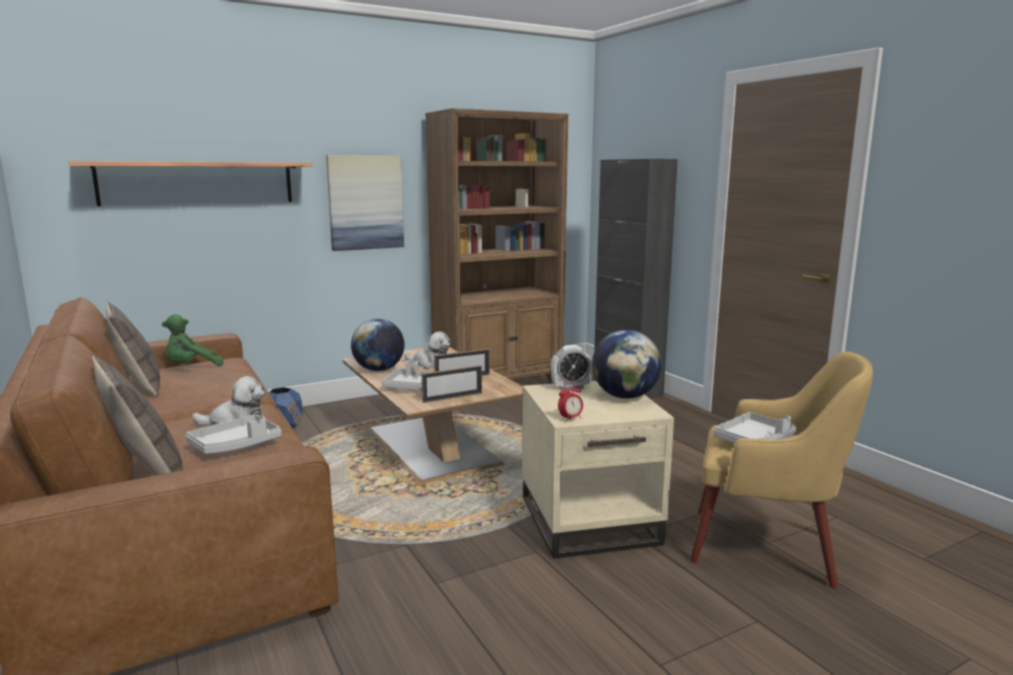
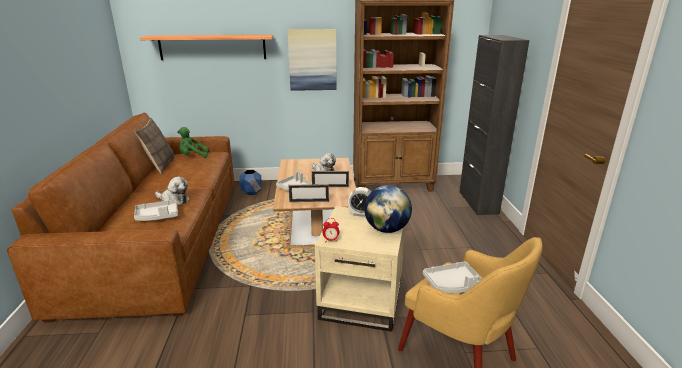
camera: 25 degrees right, 10 degrees up
(145, 474) = (109, 224): pillow -> none
(379, 370) = (291, 171): globe -> none

